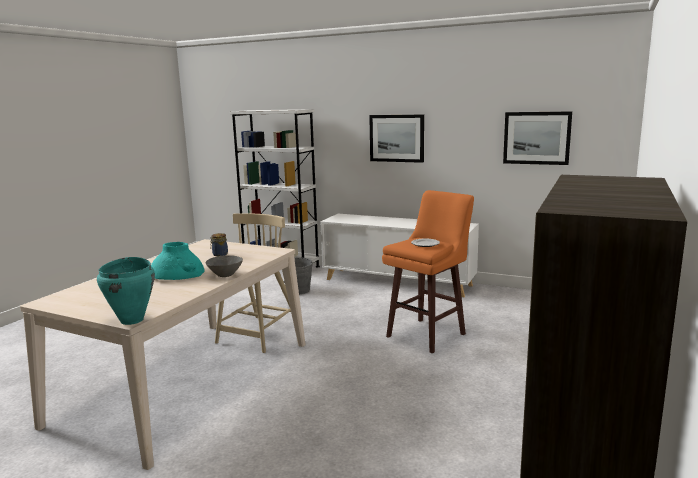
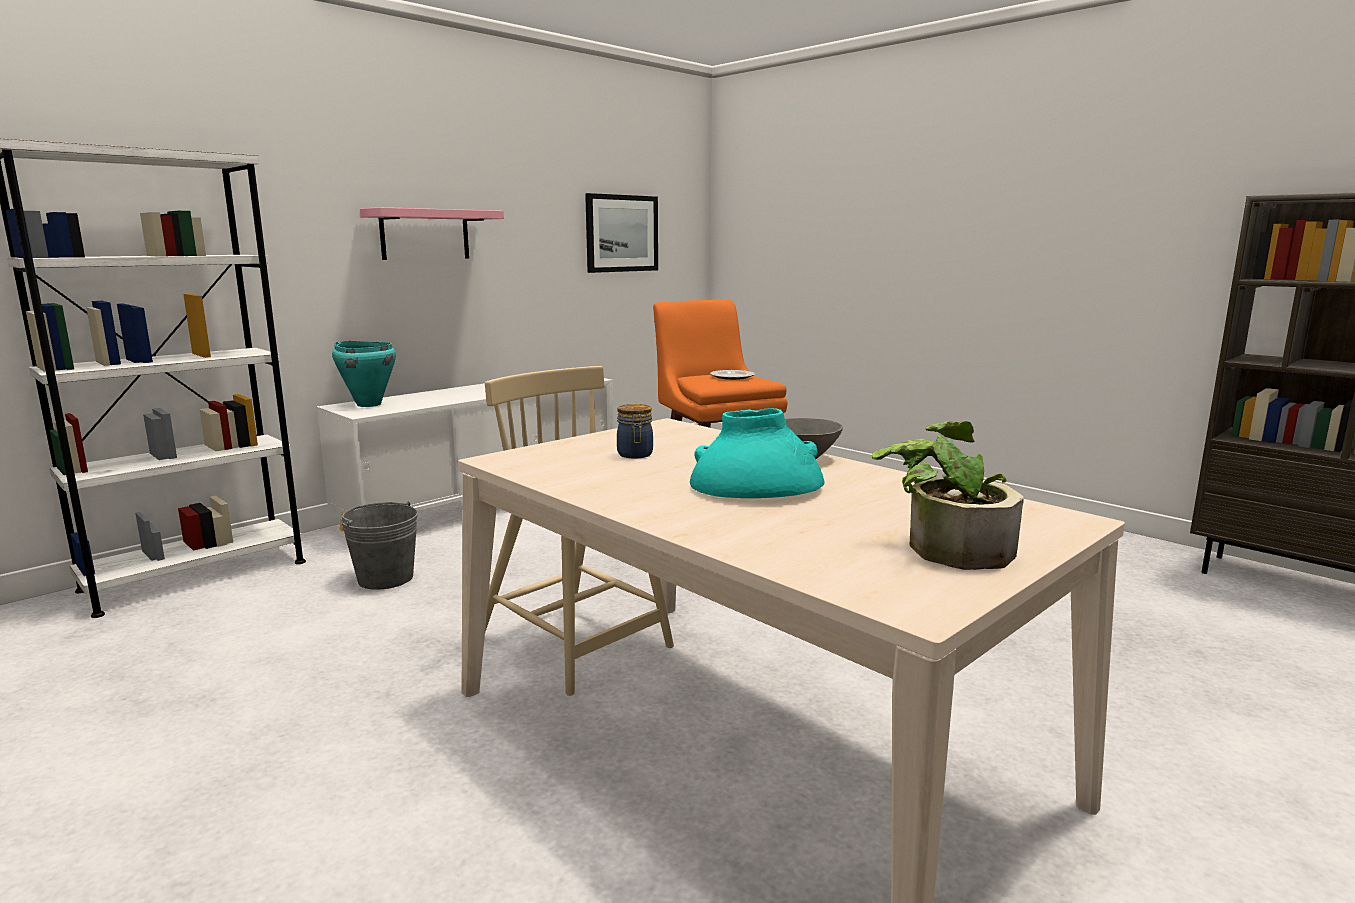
camera: 70 degrees left, 0 degrees up
(98, 302) = (945, 547): none -> potted plant
(132, 320) = (1072, 519): turquoise cooking pot -> turquoise cooking pot (368, 404)
(396, 138) = (425, 234): picture -> pink shelf

